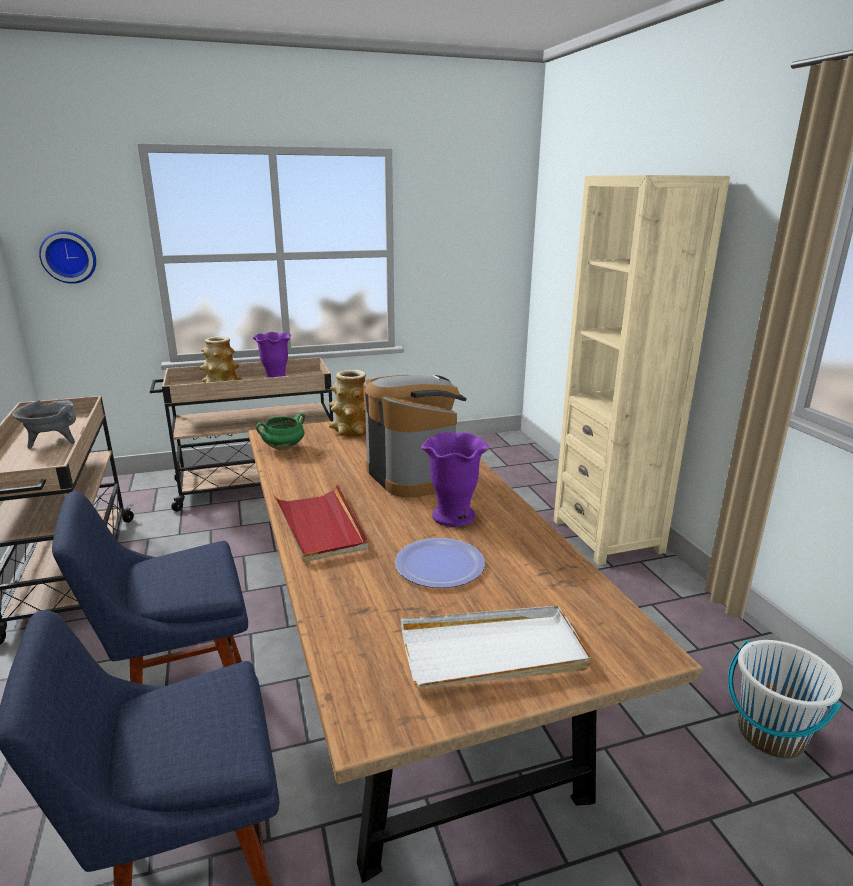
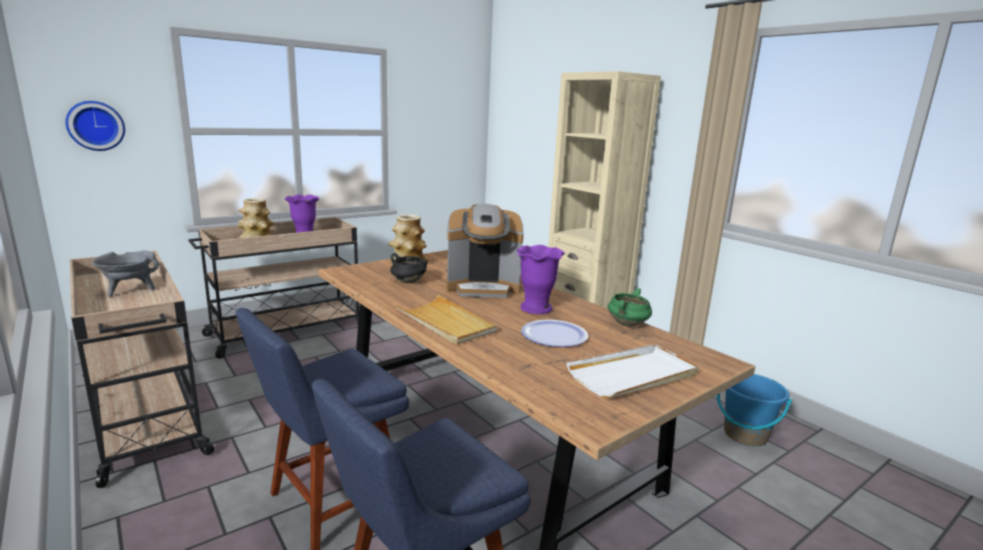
camera: 20 degrees left, 5 degrees down
(283, 448) = (362, 279): green cooking pot -> green cooking pot (628, 324)
(320, 526) = (445, 323): red tray -> beige tray
(330, 457) = (407, 282): none -> black cooking pot
(413, 475) = (483, 287): coffee machine -> coffee machine turned 135 degrees clockwise
(770, 734) = (745, 435): white bucket -> blue bucket

